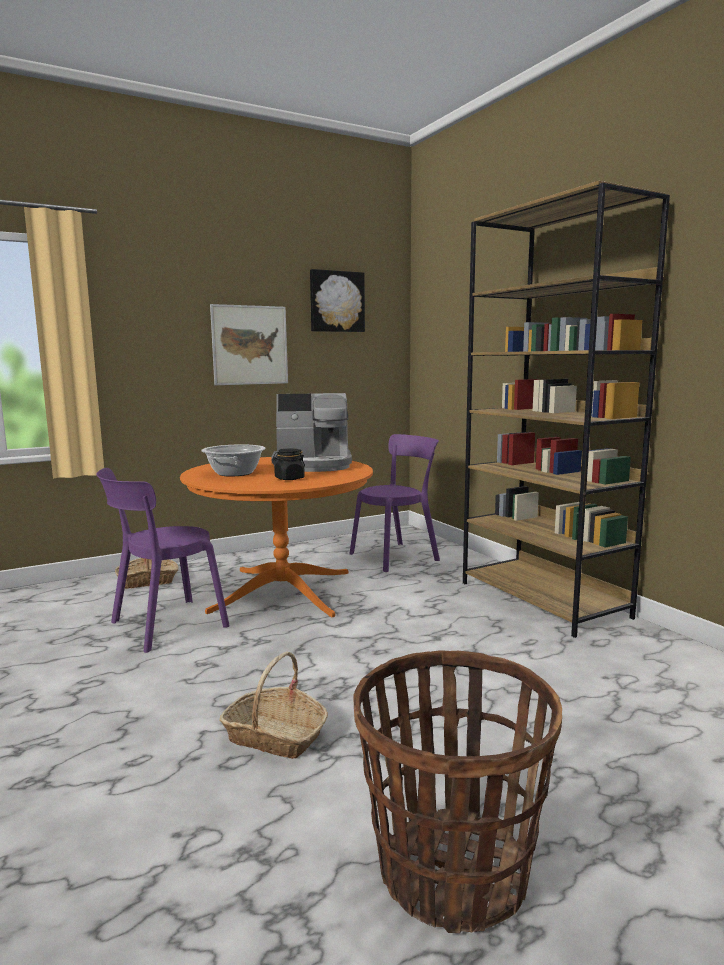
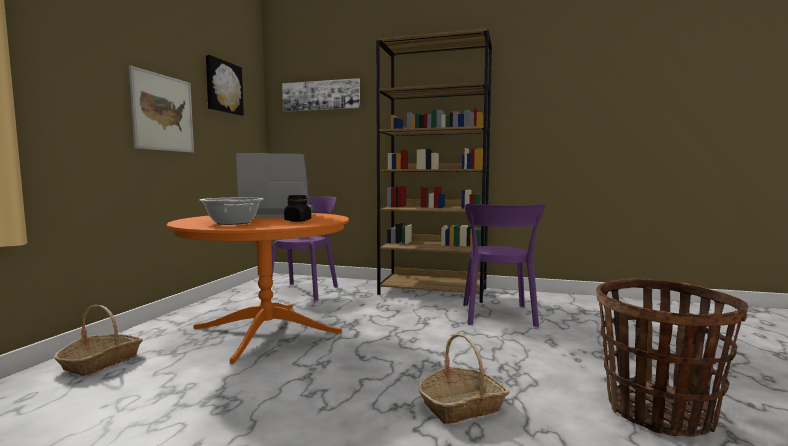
camera: 45 degrees left, 5 degrees down
(164, 625) = (208, 385): purple chair -> purple chair (498, 316)
(313, 465) = (277, 215): coffee machine -> coffee machine turned 135 degrees counterclockwise
(458, 296) = (321, 95): none -> picture

